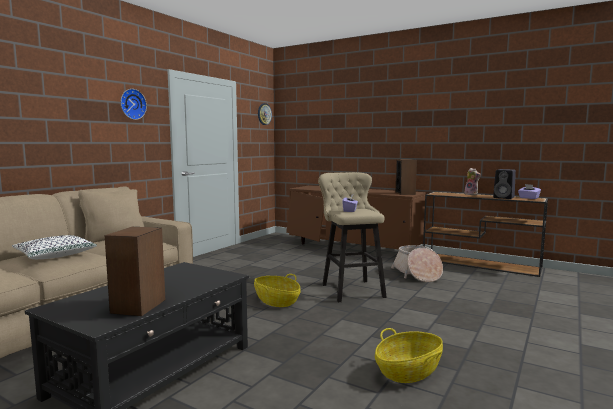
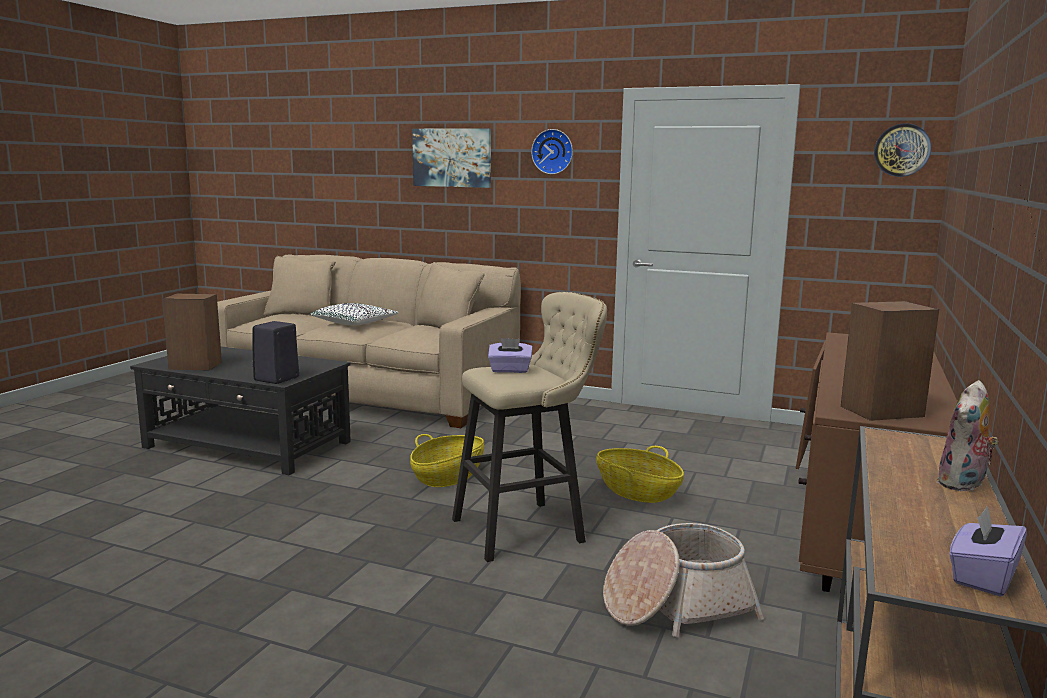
camera: 80 degrees right, 5 degrees up
(53, 103) = (452, 157): none -> picture
(408, 371) = (183, 572): basket -> basket (637, 492)
(504, 198) = (916, 526): black speaker -> black speaker (276, 379)

